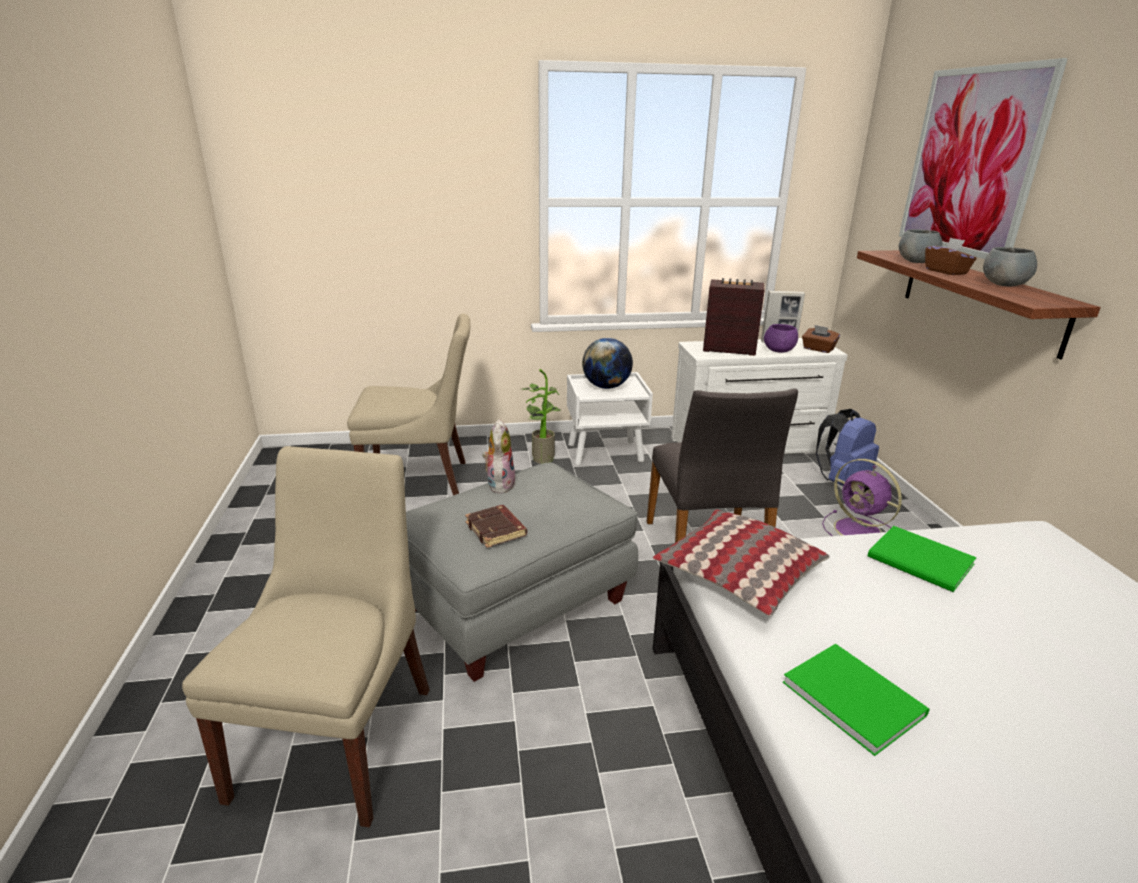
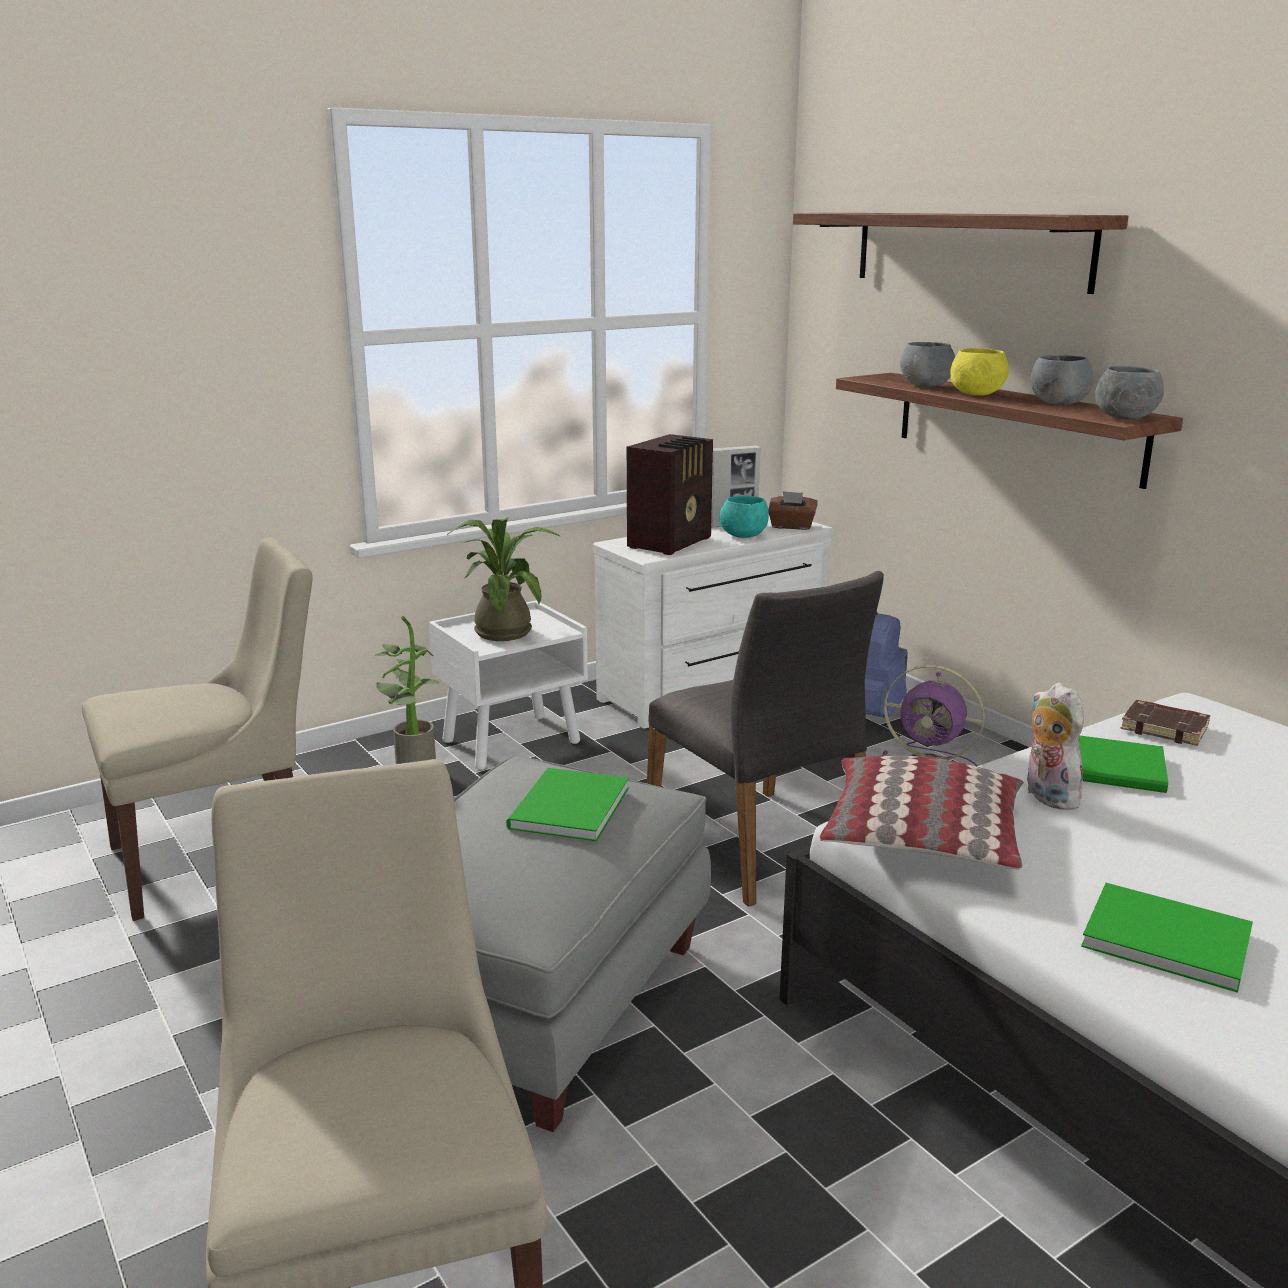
camera: 25 degrees left, 5 degrees down
(497, 530) = (535, 867): brown book -> brown book (1165, 728)
(499, 484) = (475, 802): plush toy -> plush toy (1046, 796)
(542, 500) = (565, 809): none -> green book
(606, 387) = (505, 630): globe -> potted plant
(728, 348) = (672, 542): radio -> radio turned 135 degrees clockwise
(778, 351) = (743, 536): purple bowl -> turquoise bowl
(946, 271) = (976, 394): brown tissue box -> yellow bowl
(971, 162) = (969, 249): picture -> shelf
(1043, 301) = (1124, 418): none -> grey bowl

